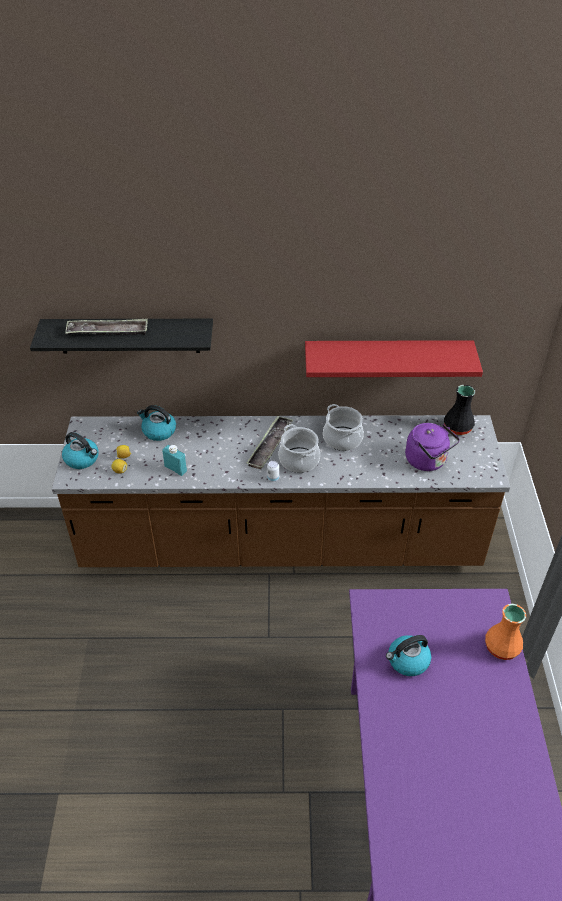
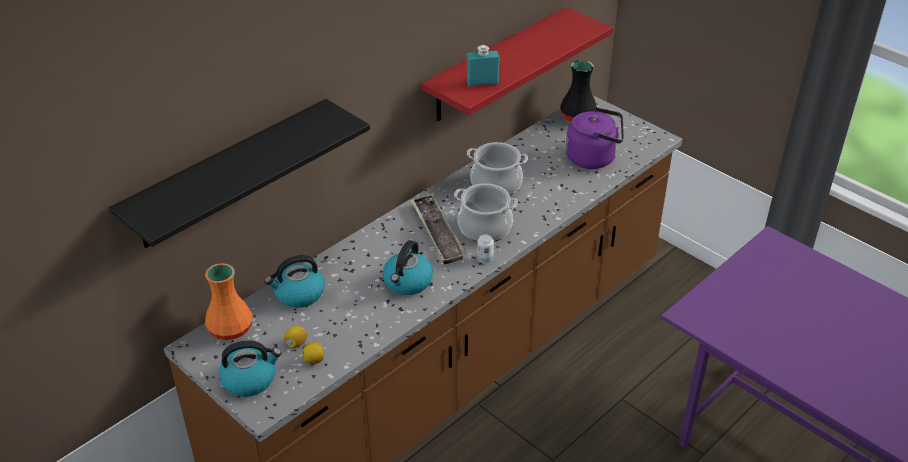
camera: 45 degrees left, 5 degrees down
(108, 331) = (225, 172): tray -> none
(175, 468) = (374, 316): turquoise bottle -> turquoise bottle (482, 83)
(407, 661) = (783, 335): kettle -> kettle (407, 282)
(502, 648) = (826, 271): orange vase -> orange vase (231, 329)

